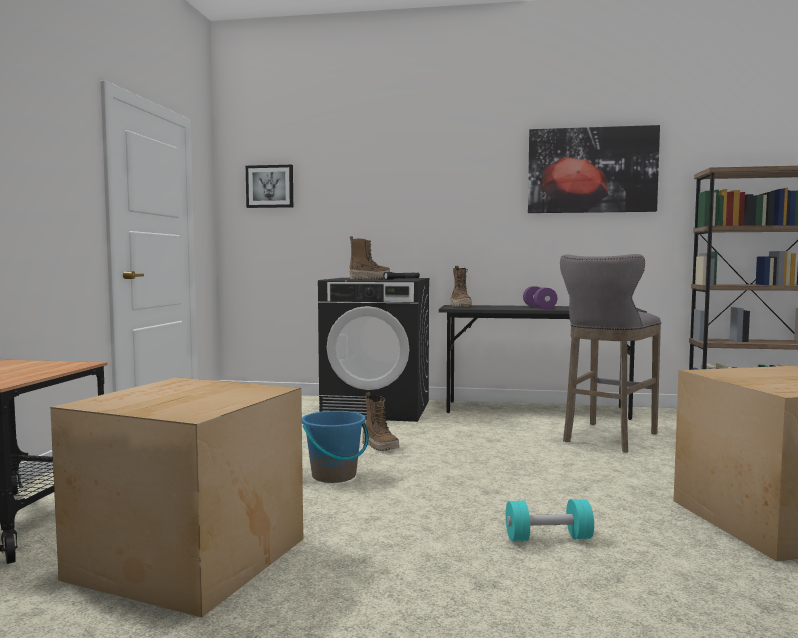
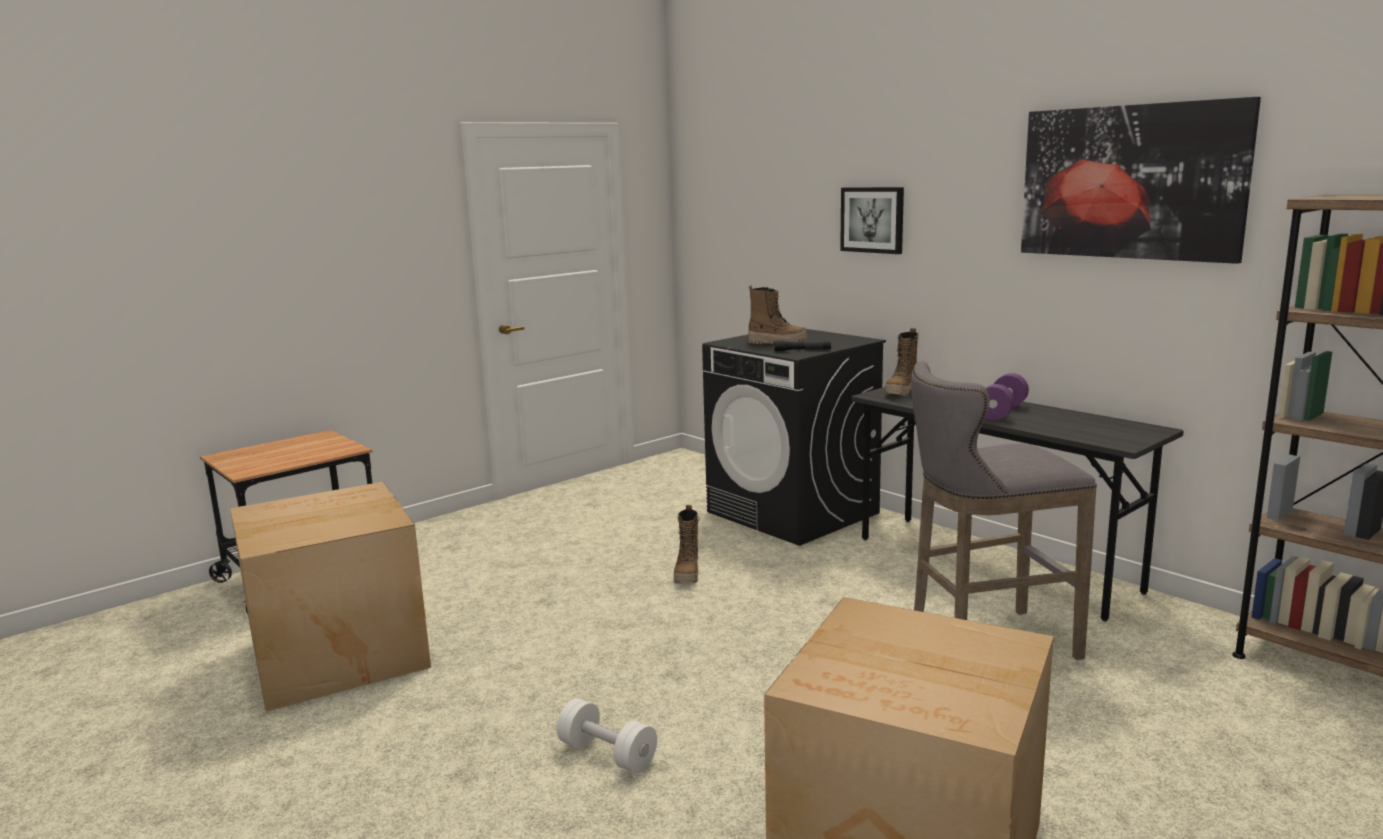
camera: 40 degrees right, 10 degrees up
(270, 186) = (722, 197): picture -> picture (872, 220)
(334, 476) = (577, 602): blue bucket -> none
(548, 538) = (607, 754): turquoise dumbbell -> white dumbbell

